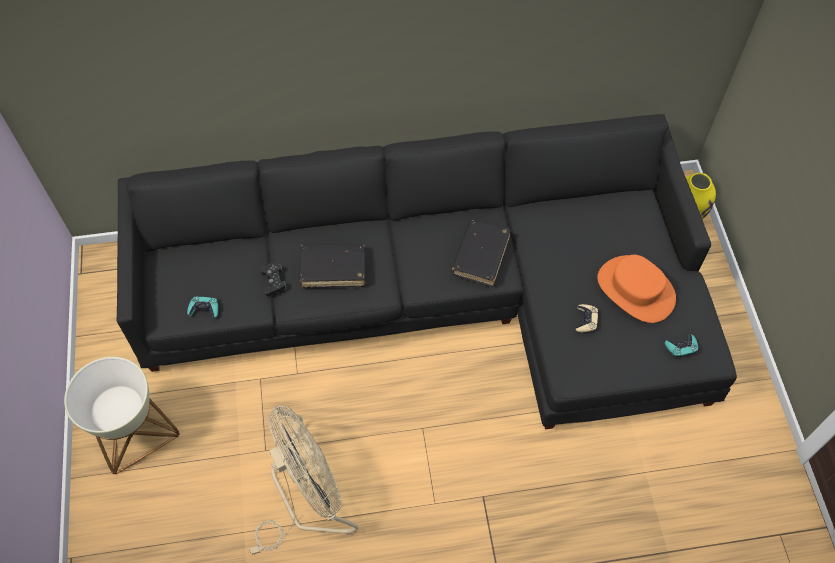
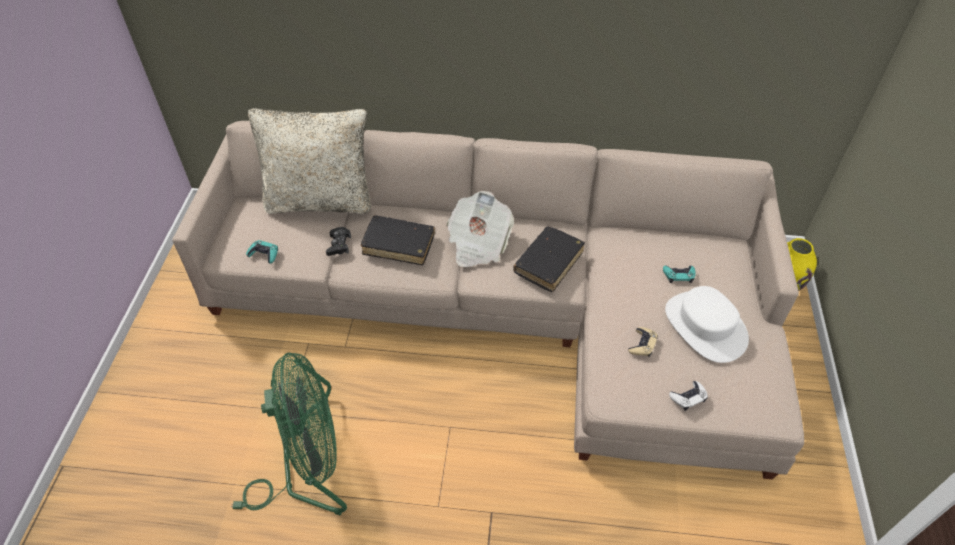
camera: 15 degrees right, 10 degrees down
(137, 436) = (174, 368): planter -> none
(239, 240) = (321, 204): none -> beige pillow
(302, 496) = (306, 463): beige fan -> green fan
(408, 250) = (478, 243): none -> newspaper
(445, 292) = (514, 305): black sofa -> beige sofa
(635, 290) = (704, 326): orange hat -> white hat
(636, 361) = (688, 397): none -> white game controller
(681, 347) = (744, 395): turquoise game controller -> turquoise game controller (679, 275)

